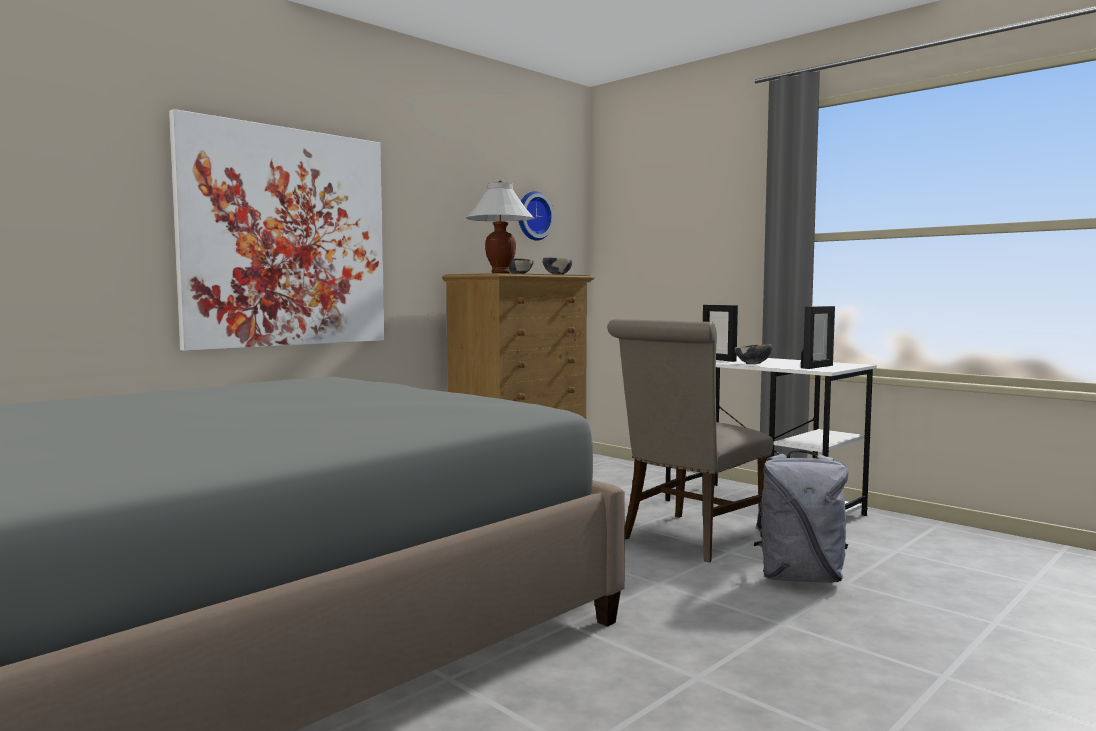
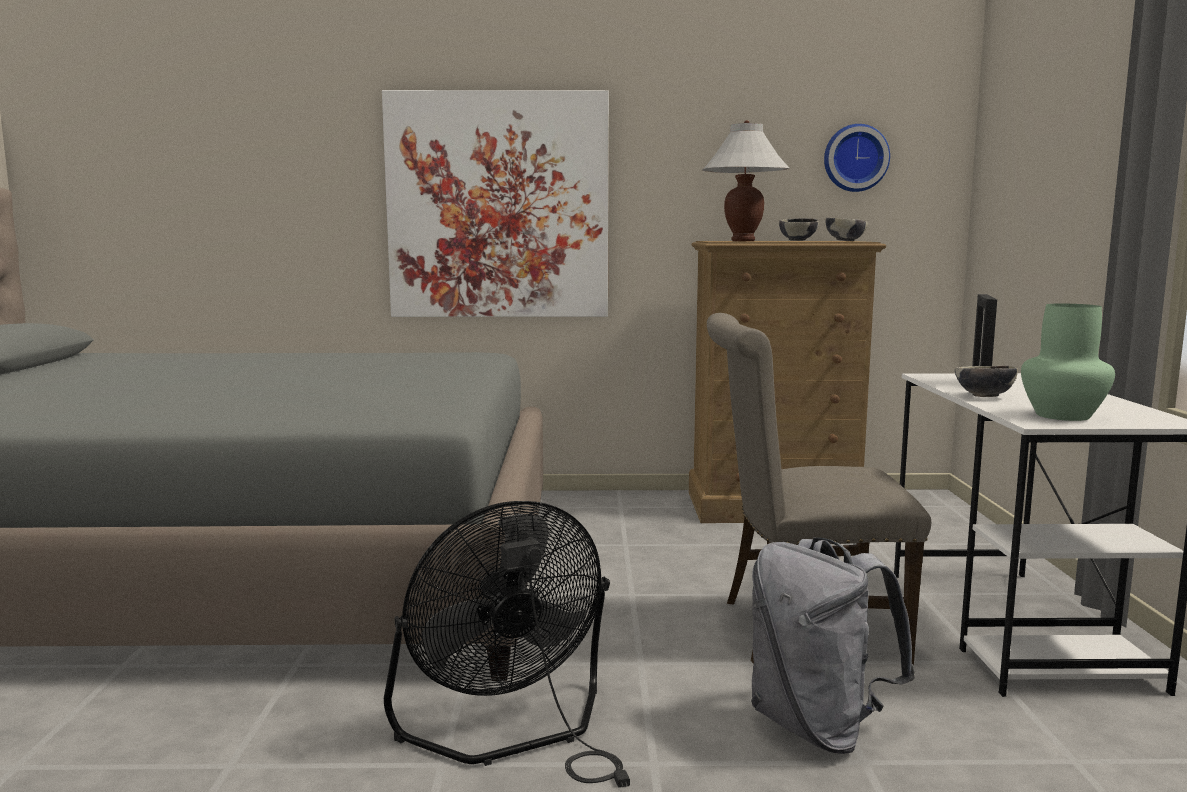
camera: 45 degrees right, 5 degrees up
(695, 641) = (524, 733): none -> black fan
(817, 366) = (1062, 415): picture frame -> green vase

